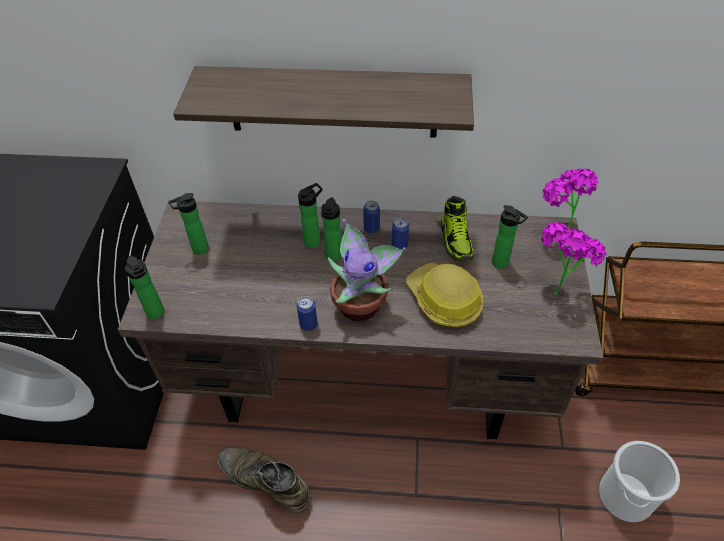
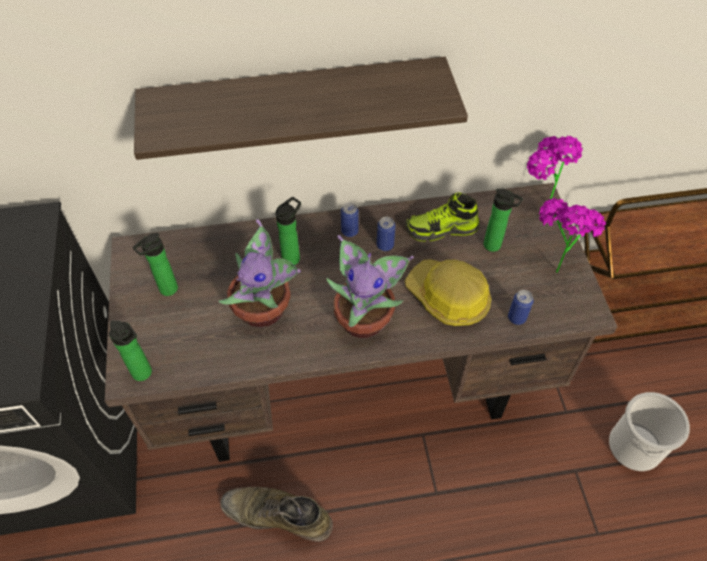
camera: 15 degrees left, 5 degrees up
(276, 281) = (265, 310): none -> potted plant
(308, 324) = (315, 352): can -> can (516, 318)
(333, 257) = (319, 271): bottle -> none
(456, 241) = (441, 229): shoe -> shoe turned 105 degrees clockwise

